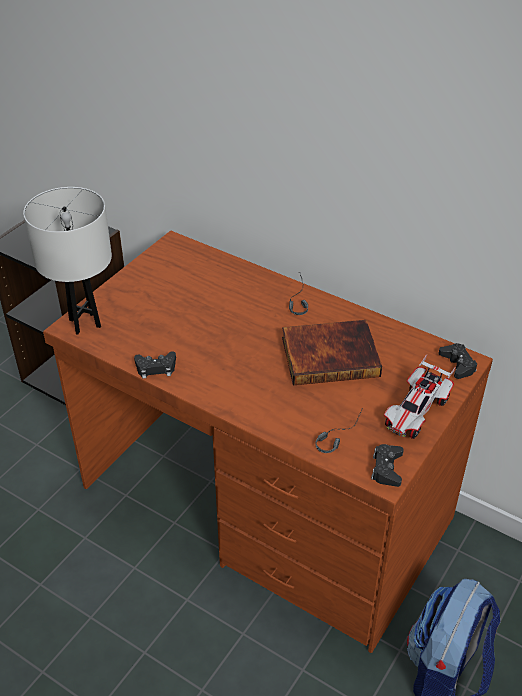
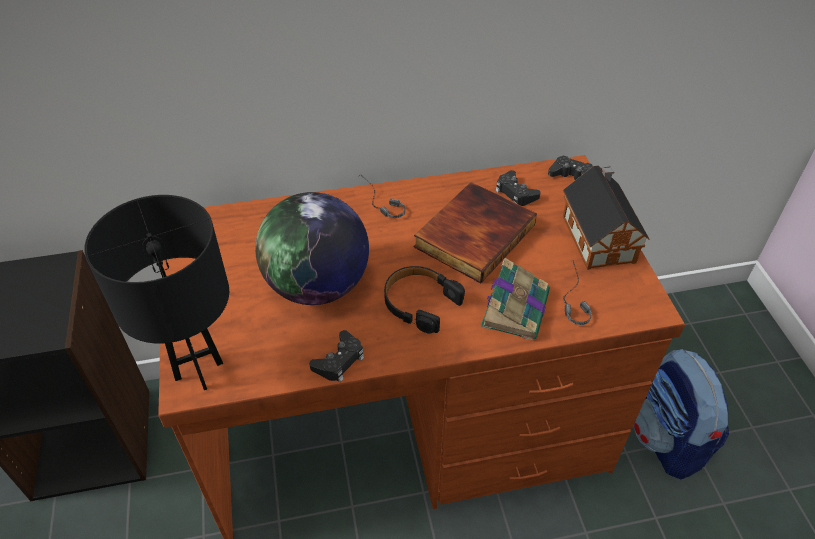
camera: 45 degrees left, 5 degrees up
(84, 323) = (199, 371): white table lamp -> black table lamp
(197, 322) = (317, 286): none -> globe
(241, 370) = (420, 303): none -> black headphones
(293, 413) = (515, 308): none -> book
(386, 468) = (642, 299): black game controller -> black game controller (515, 193)
(416, 412) = (598, 236): toy car -> toy house

